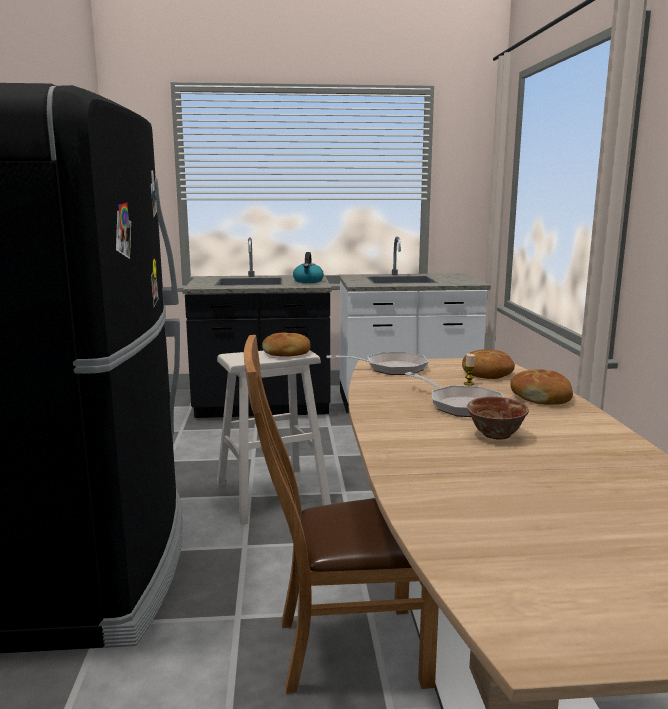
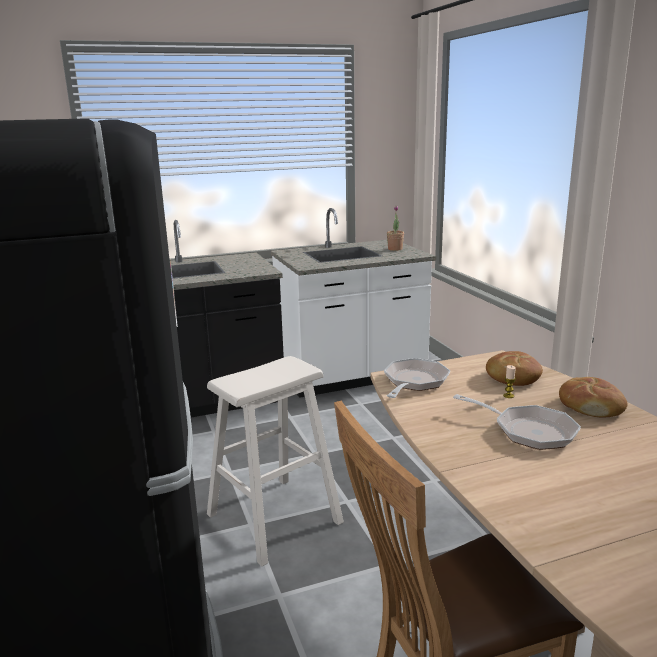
camera: 15 degrees left, 5 degrees up
(287, 353) = (284, 369): bread -> none
(308, 281) = (249, 265): kettle -> none
(390, 368) = (414, 382): frying pan -> frying pan turned 45 degrees counterclockwise
(456, 279) = (395, 249): none -> potted plant
(496, 435) = (599, 473): bowl -> none

